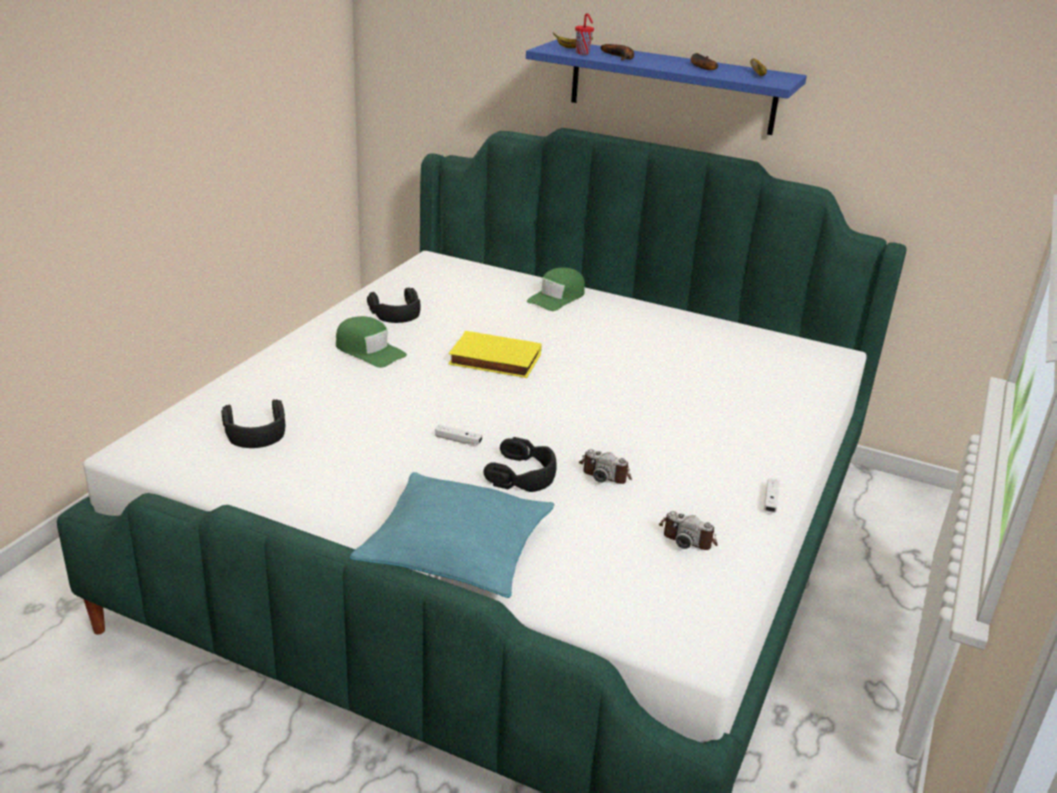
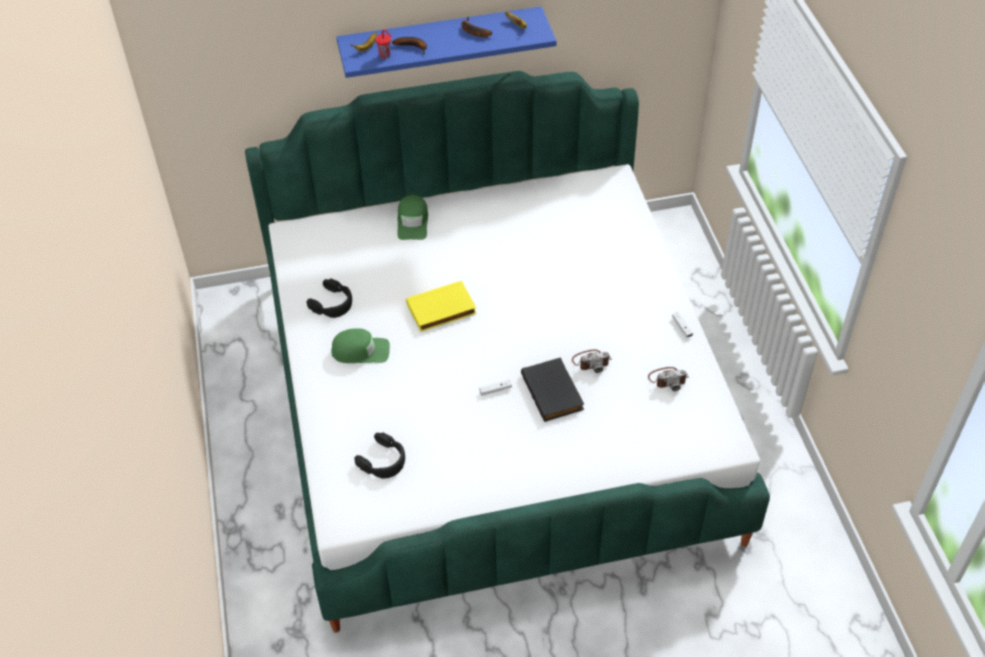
camera: 35 degrees left, 20 degrees up
(456, 550) = (577, 465): turquoise pillow -> none
(522, 474) = (554, 392): black headphones -> black book

